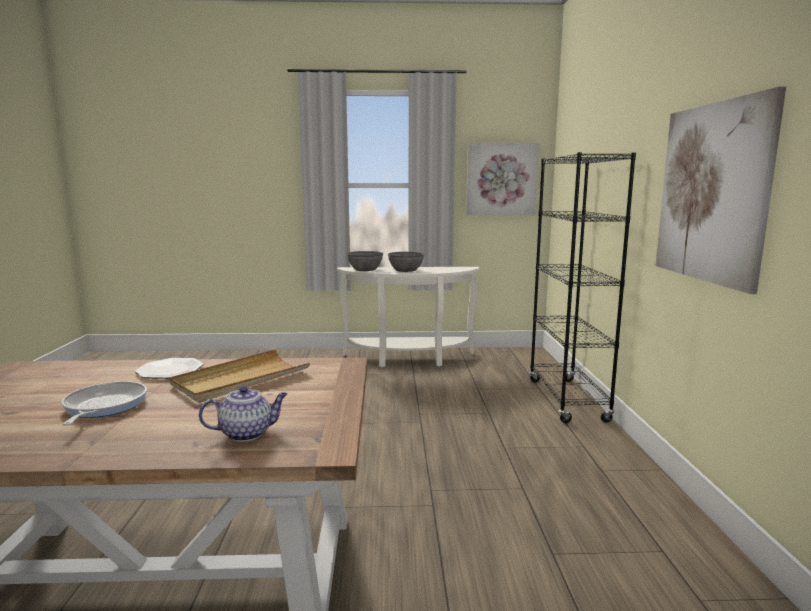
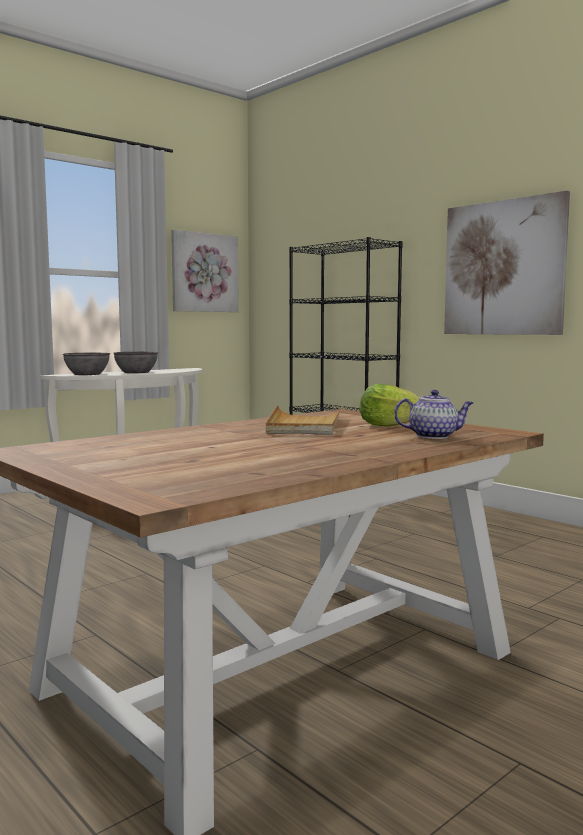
camera: 40 degrees left, 5 degrees down
(103, 406) = (264, 446): frying pan -> none
(170, 370) = (214, 430): plate -> none
(247, 433) = (434, 436): teapot -> teapot turned 60 degrees clockwise
(284, 402) = (389, 426): none -> lettuce

